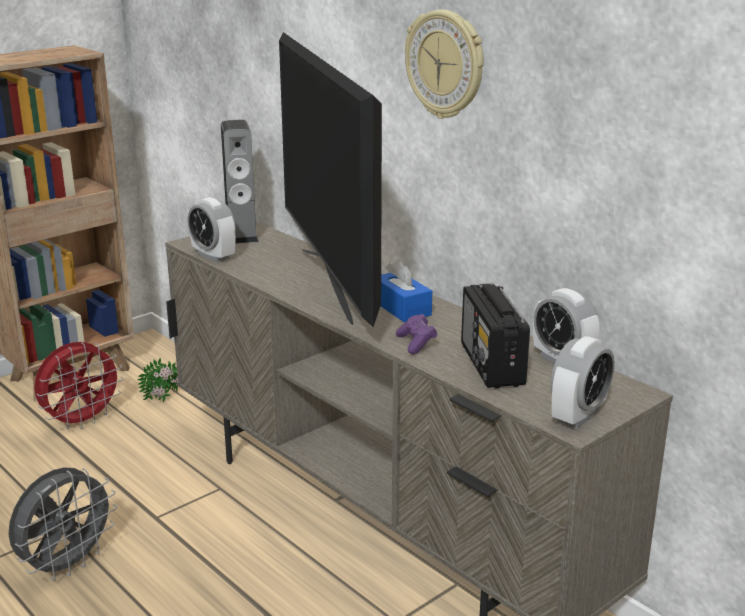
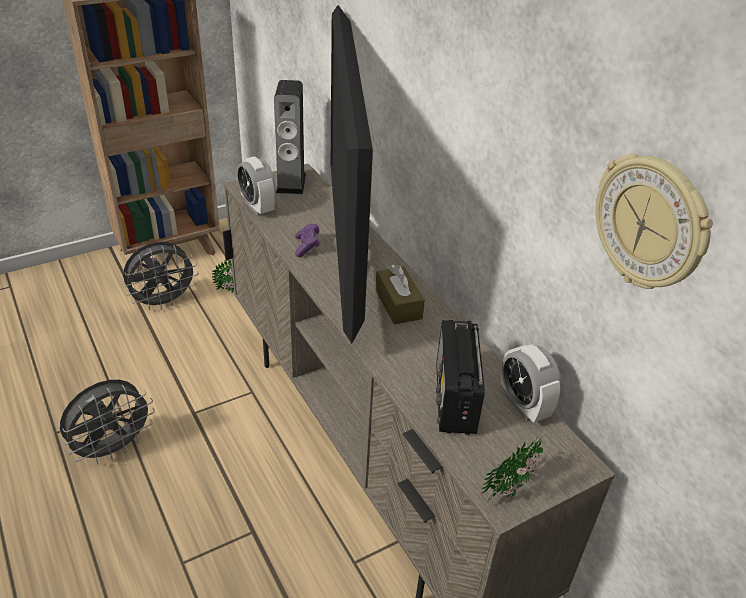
camera: 10 degrees right, 15 degrees up
(82, 421) = (164, 302): red fan -> grey fan
(401, 308) = (398, 304): blue tissue box -> brown tissue box
(416, 343) = (395, 356): purple game controller -> purple game controller (307, 247)
(445, 64) = (466, 88): wall clock -> wall clock (650, 224)
(578, 416) = (512, 487): alarm clock -> potted plant

